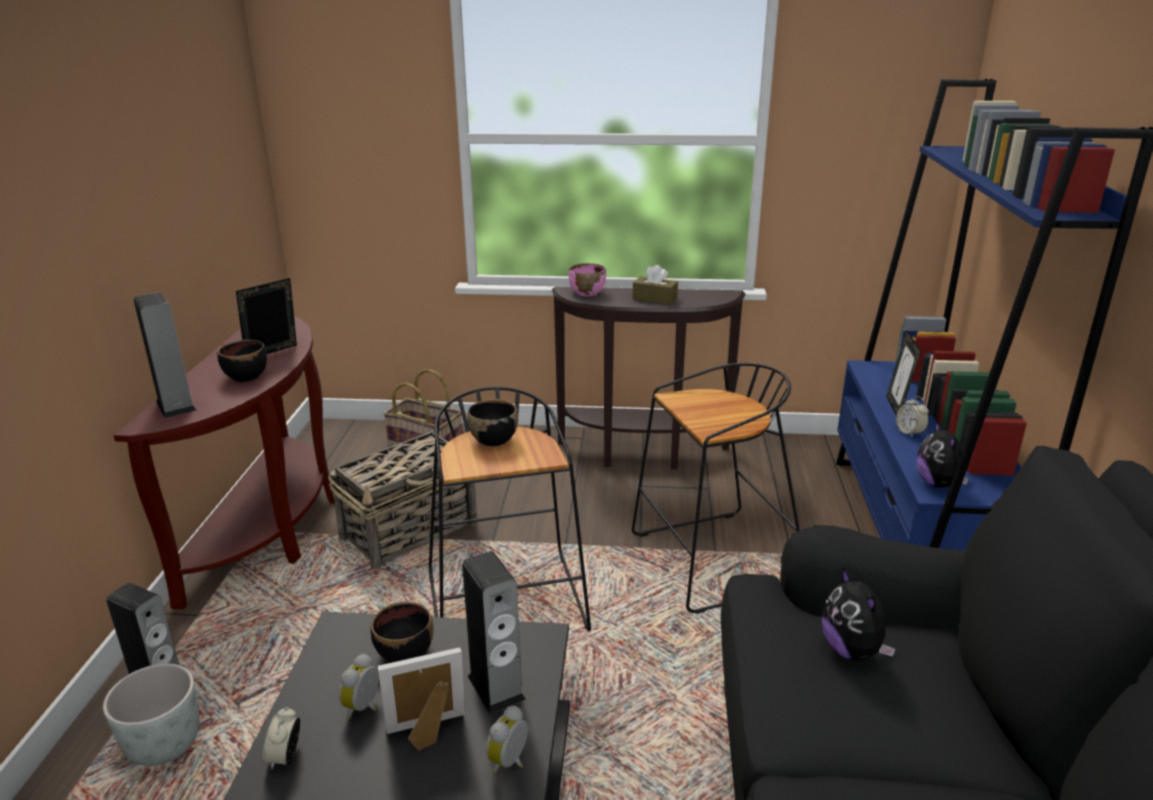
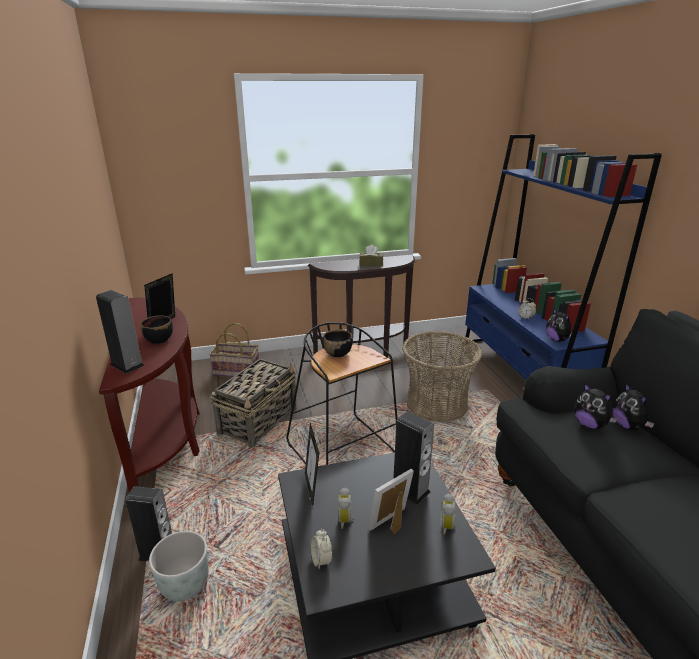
camera: 20 degrees left, 0 degrees up
(405, 653) = (346, 484): black bowl -> none
(587, 293) = (331, 265): pink bowl -> none
(712, 562) = (437, 404): black stool -> basket
(897, 408) = (510, 306): picture frame -> picture frame (312, 488)
(937, 671) = (628, 426): none -> plush toy

